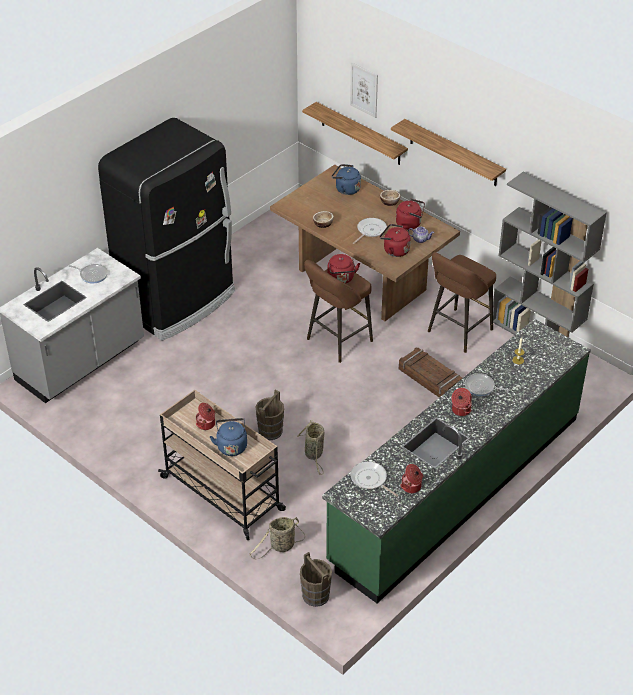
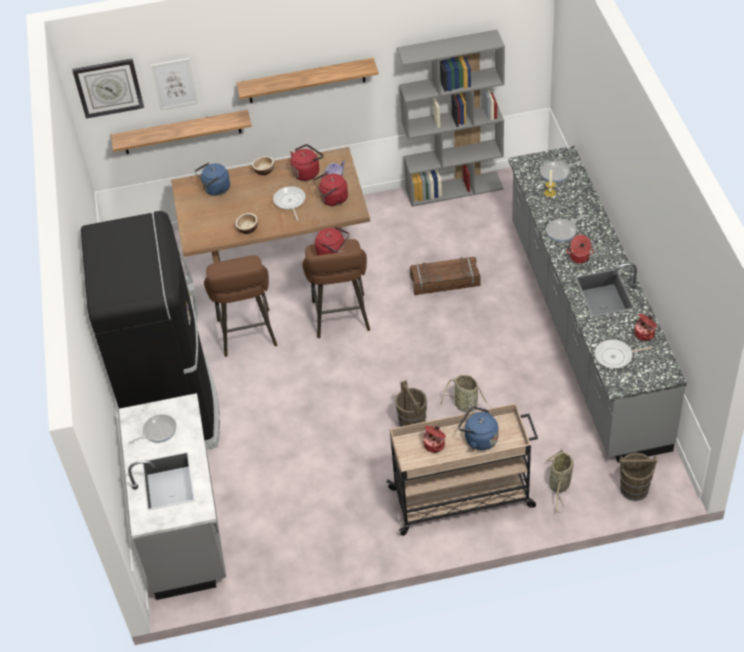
camera: 50 degrees left, 5 degrees up
(322, 62) = (108, 87): none -> wall clock
(456, 488) = (584, 331): green counter -> grey counter
(457, 332) = (405, 234): brown stool -> brown stool (247, 336)
(545, 354) = (556, 173): none -> frying pan

